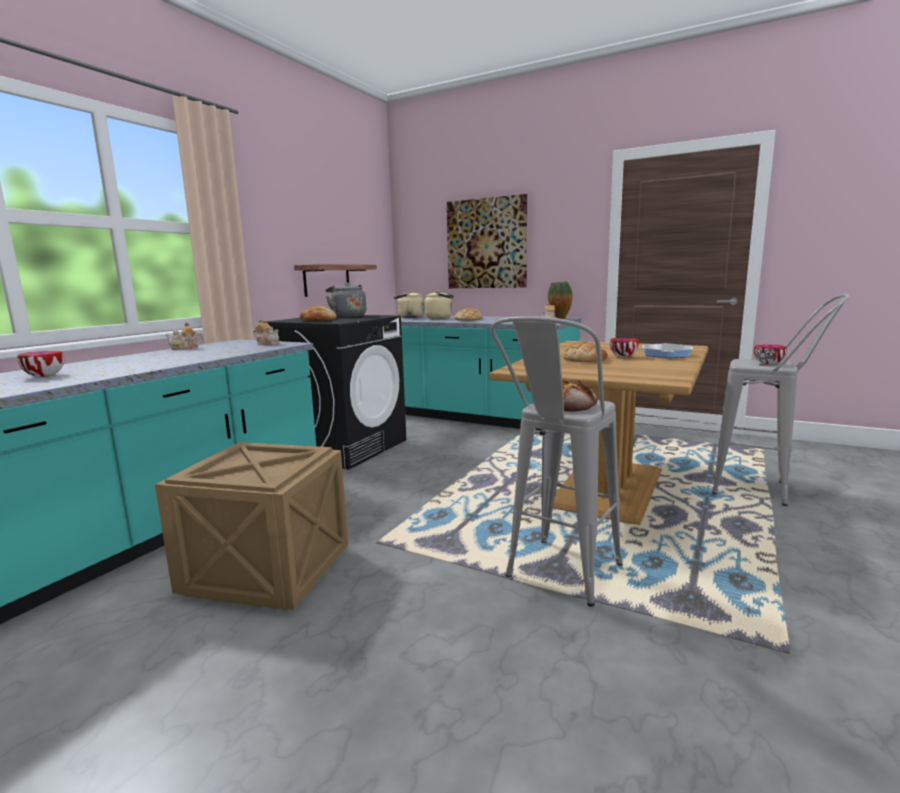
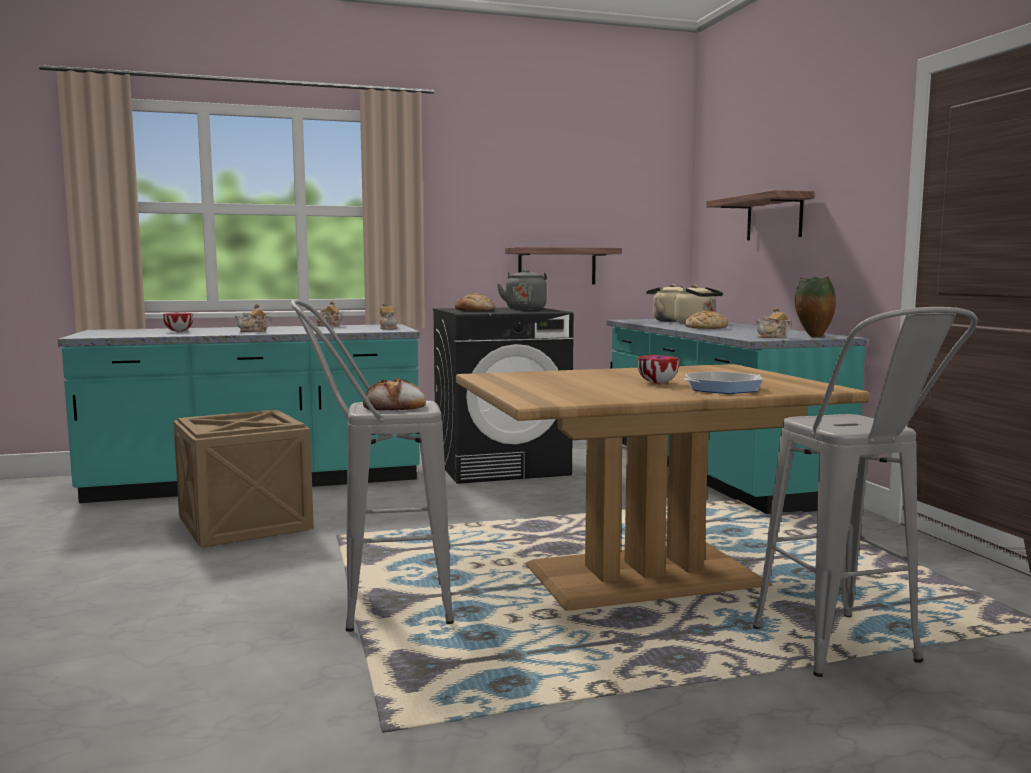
camera: 45 degrees right, 5 degrees down
(153, 363) = (254, 331): none -> teapot
(486, 243) = (774, 217): picture -> shelf
(584, 359) = (602, 379): bread -> none
(769, 364) = (859, 425): bowl -> none

